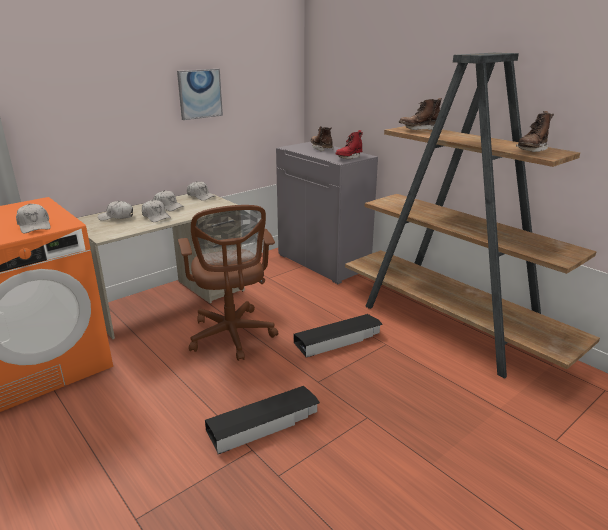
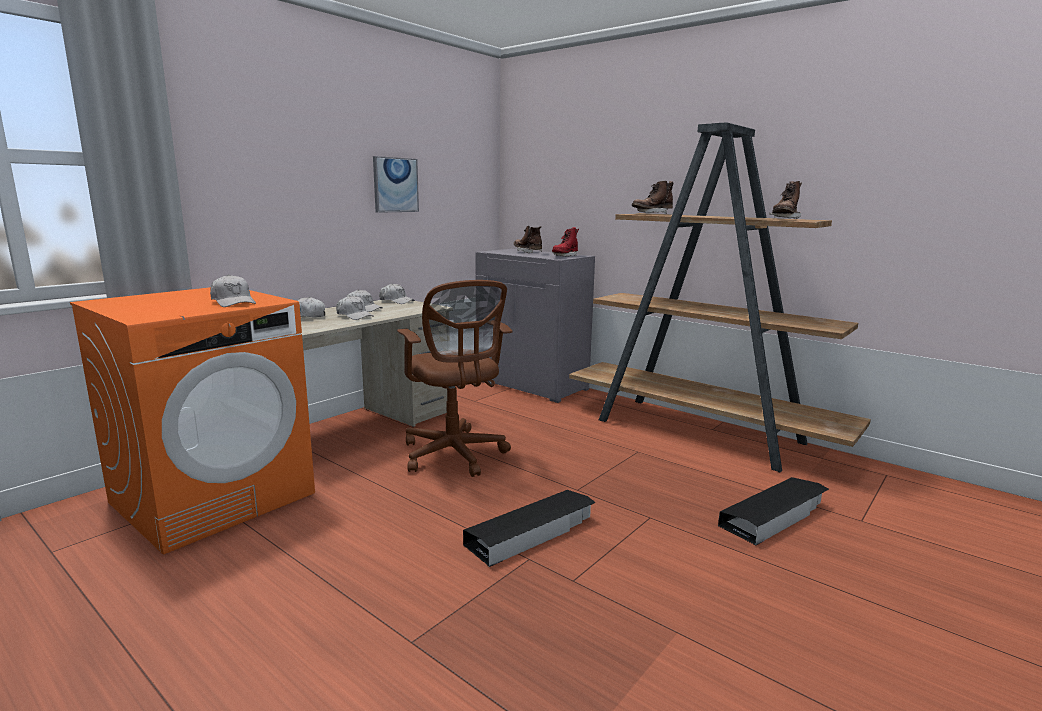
camera: 10 degrees left, 10 degrees down
(338, 339) = (582, 450): black storage box -> black storage box (774, 516)

